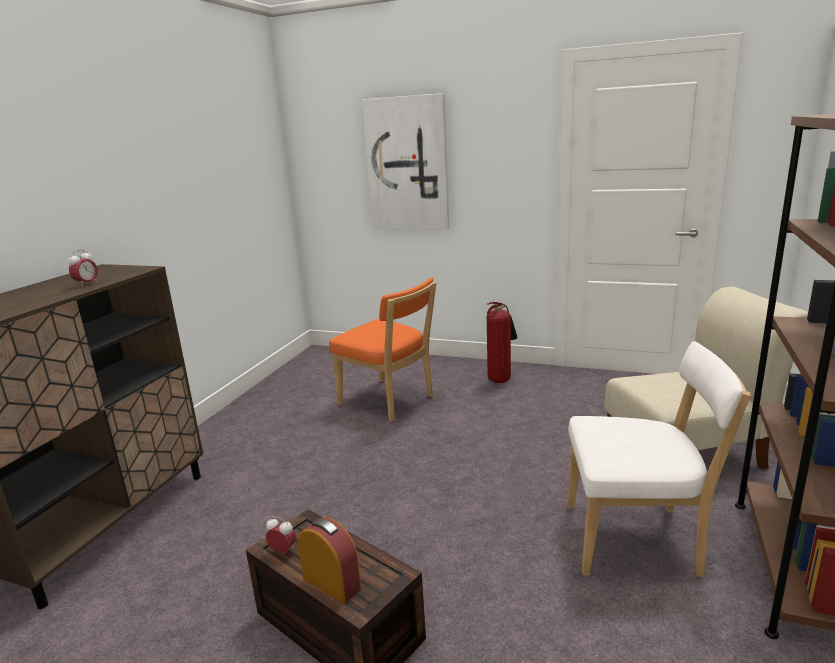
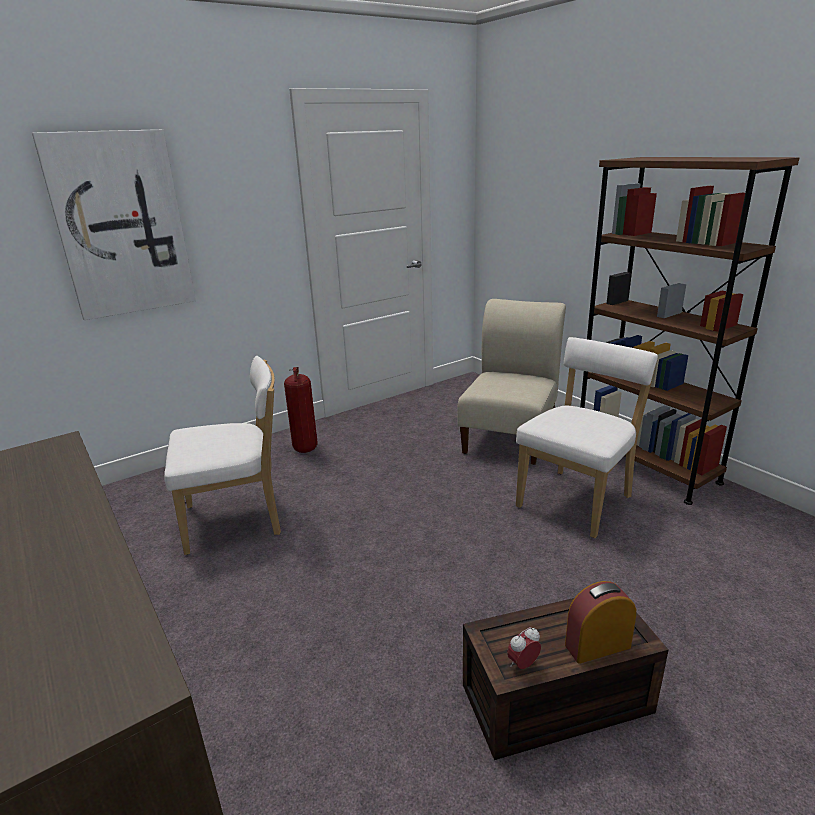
camera: 55 degrees left, 5 degrees up
(87, 284) = (45, 503): alarm clock -> none
(389, 401) = (238, 519): orange chair -> white chair

